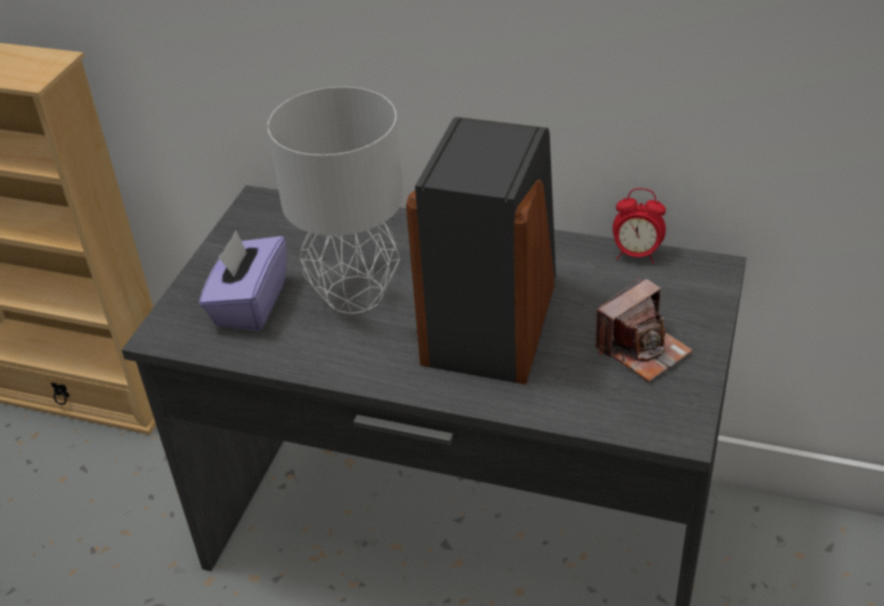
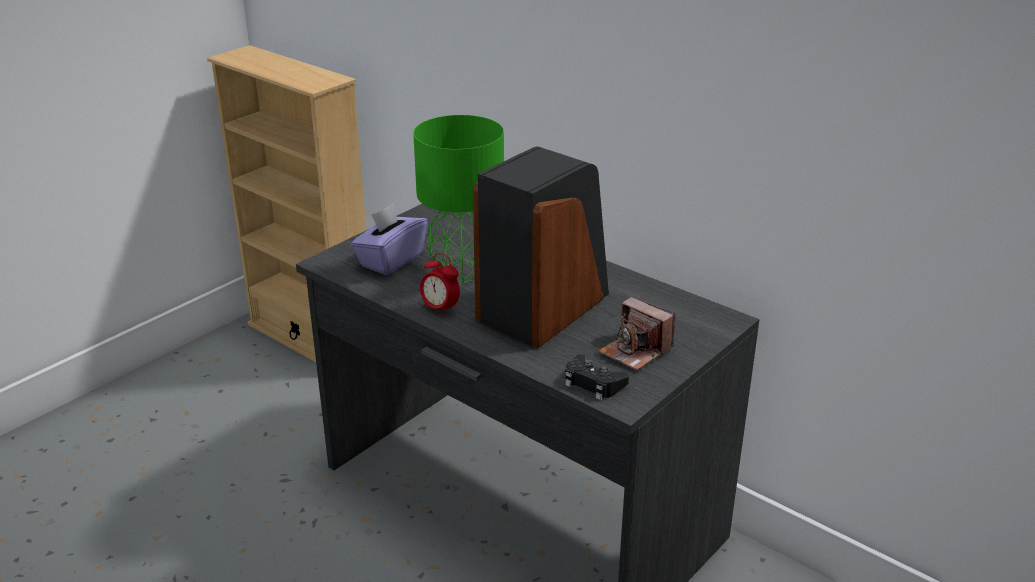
camera: 20 degrees right, 10 degrees down
(353, 295) = (460, 272): grey table lamp -> green table lamp
(626, 414) = (593, 383): none -> black game controller
(636, 255) = (676, 297): alarm clock -> alarm clock (440, 309)
(642, 349) = (635, 351): camera -> camera turned 60 degrees clockwise

